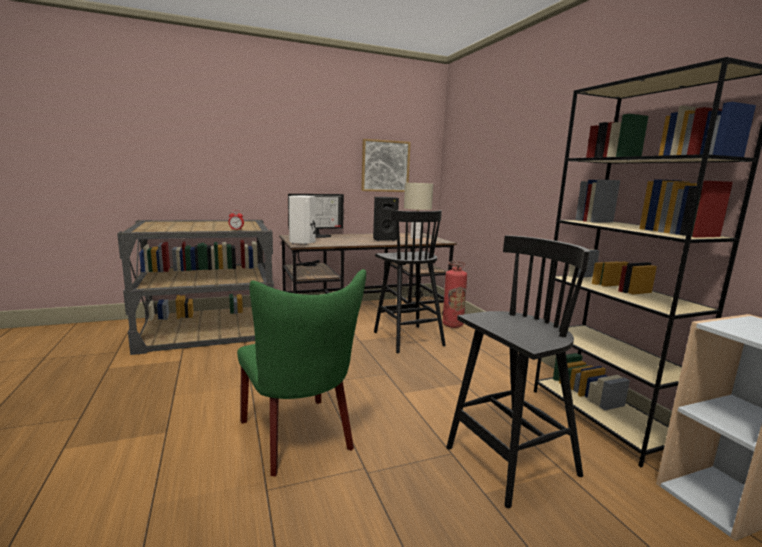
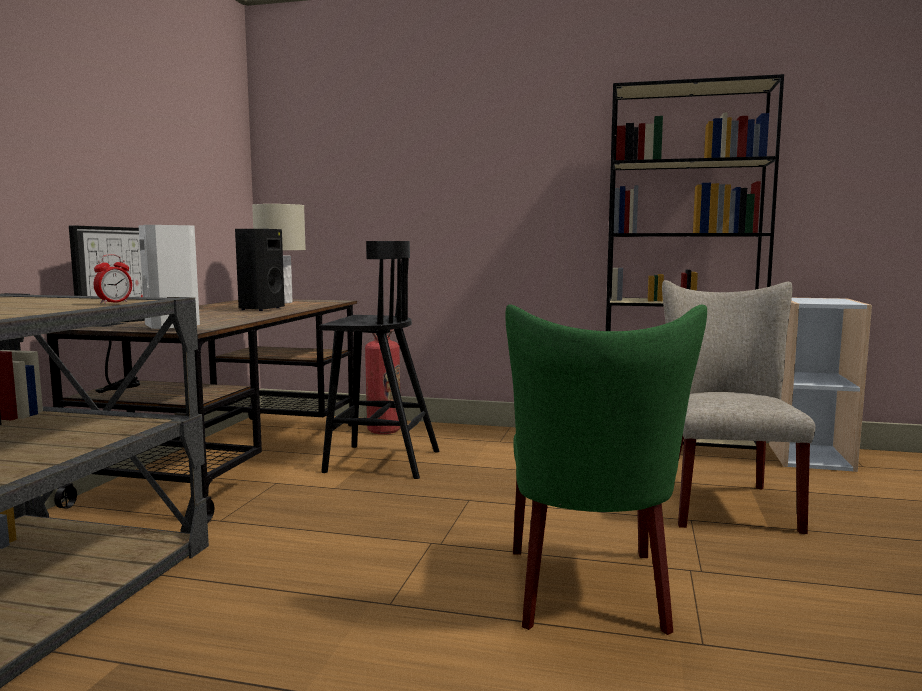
camera: 55 degrees left, 5 degrees down
(300, 438) = (589, 594): green chair -> green chair turned 90 degrees clockwise
(385, 166) = (190, 174): picture -> none
(508, 462) = (723, 502): black stool -> beige chair

